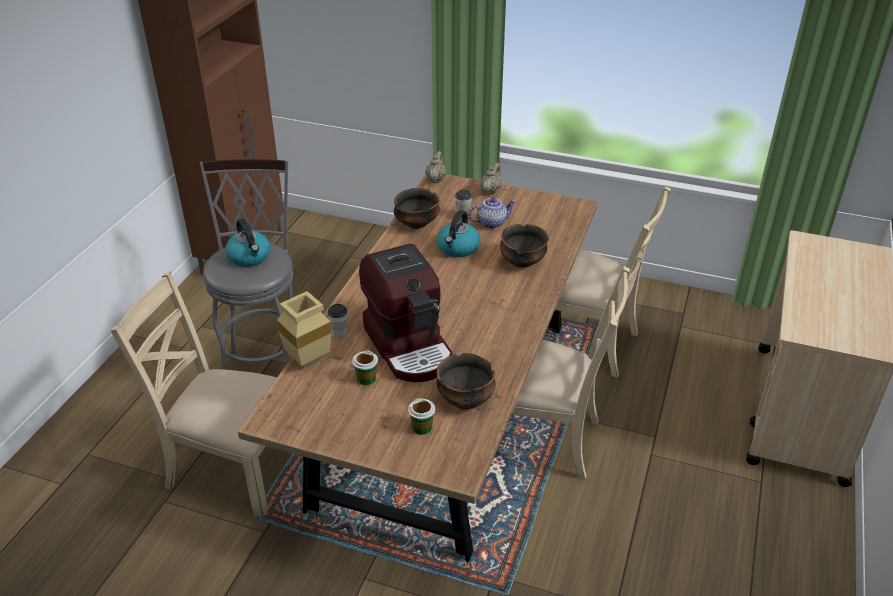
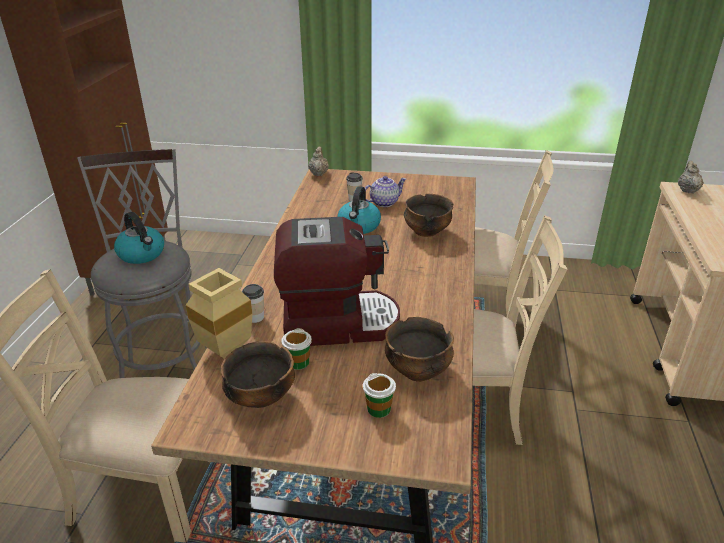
camera: 10 degrees left, 5 degrees down
(409, 346) = (337, 322): coffee machine -> coffee machine turned 60 degrees counterclockwise
(416, 224) = (311, 210): bowl -> bowl (260, 397)
(490, 191) = (374, 178): beige teapot -> beige teapot (687, 190)

